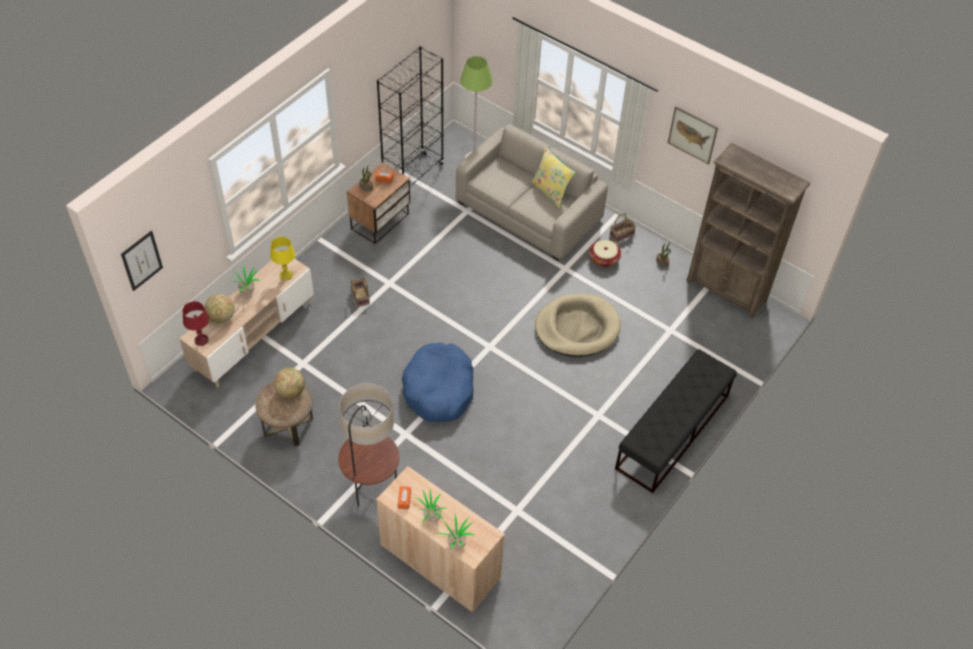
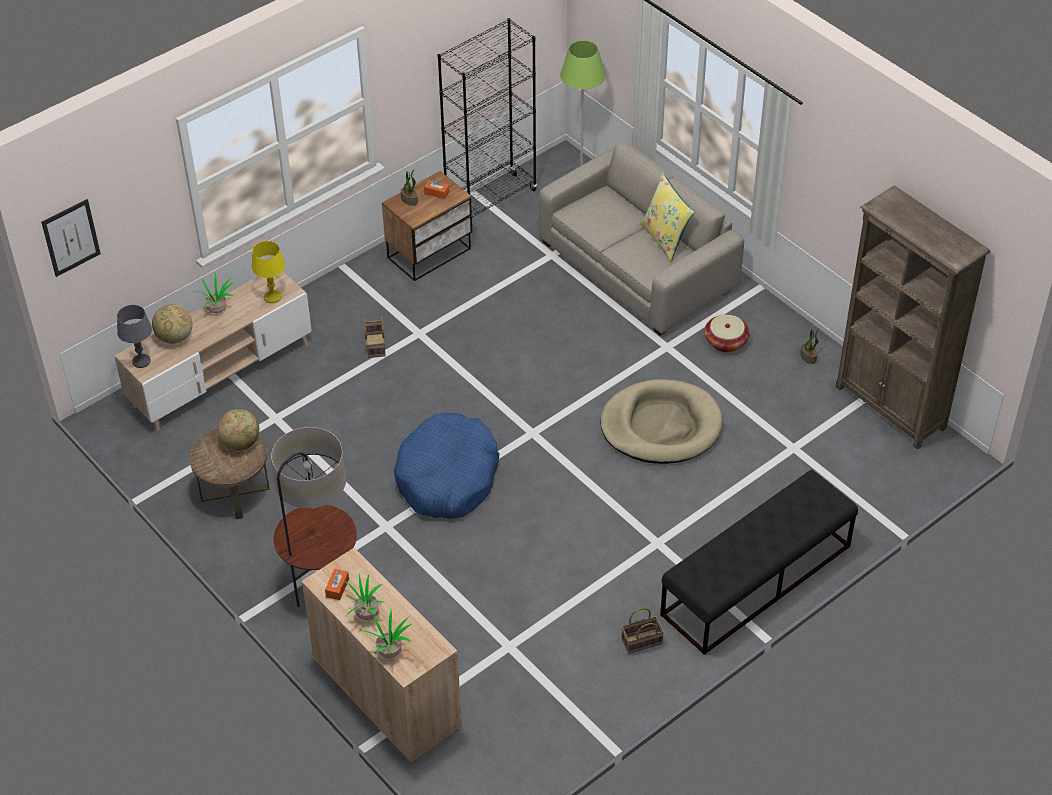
camera: 15 degrees right, 5 degrees down
(201, 340) = (141, 361): red table lamp -> grey table lamp
(621, 235) = (759, 315): basket -> basket (641, 642)
(692, 135) = (848, 172): picture -> none

